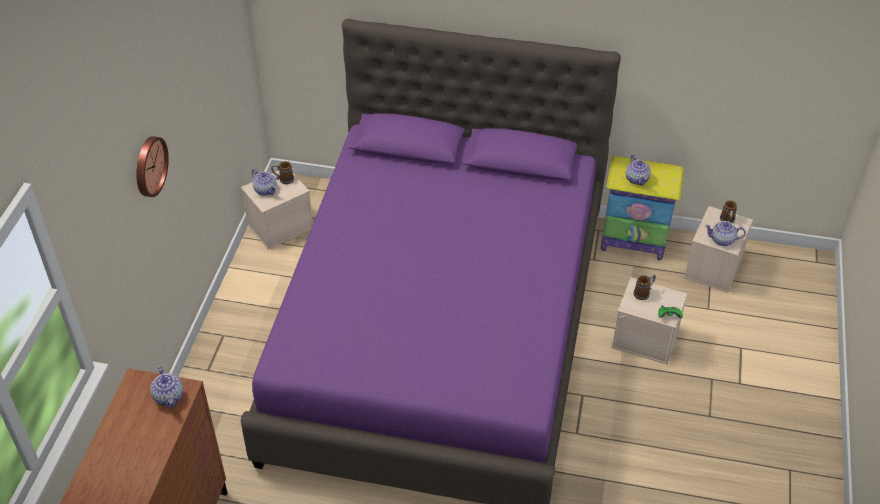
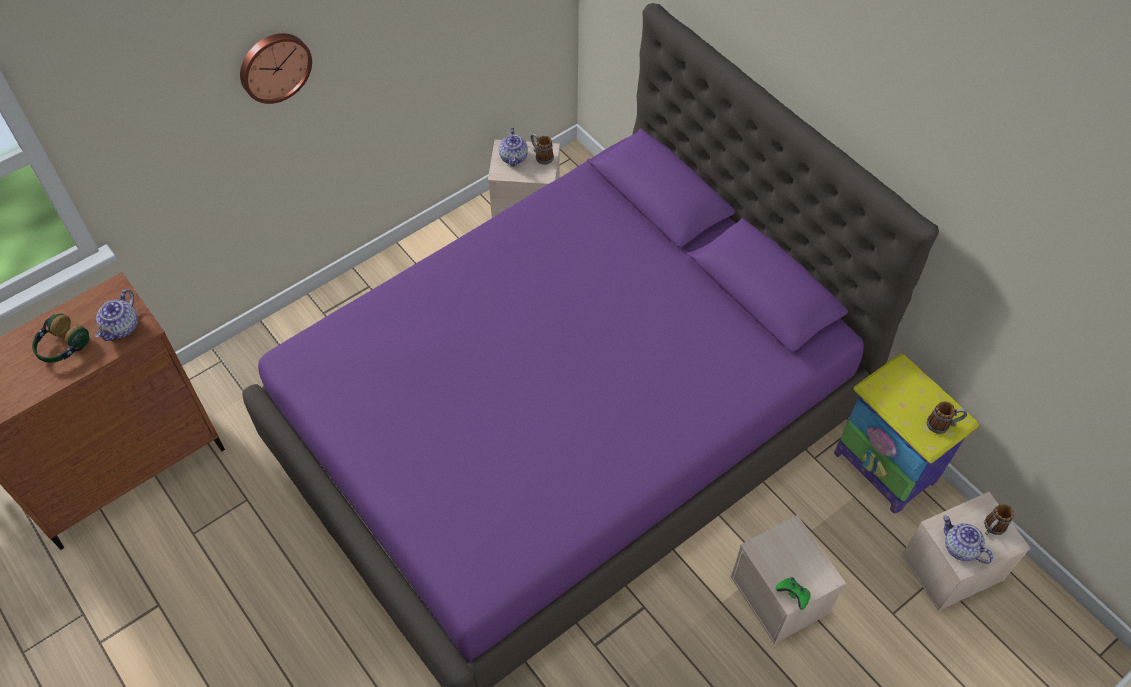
camera: 40 degrees right, 10 degrees up
(139, 433) = (62, 347): none -> headphones
(637, 179) = (900, 401): teapot -> none
(644, 293) = (793, 545): mug -> mug (942, 425)

